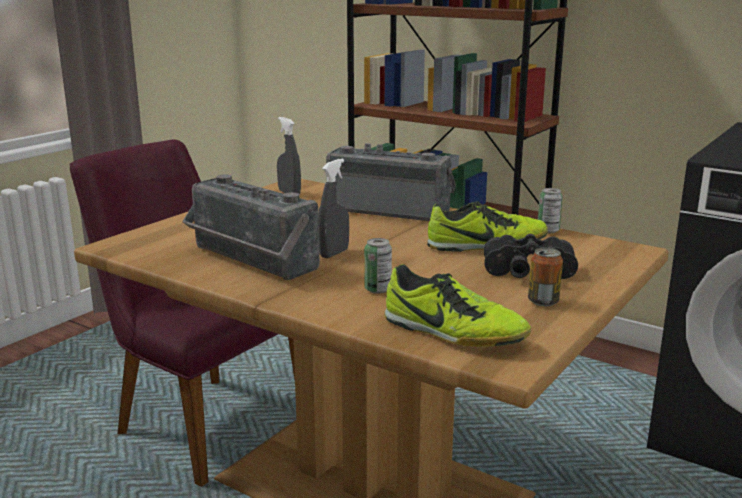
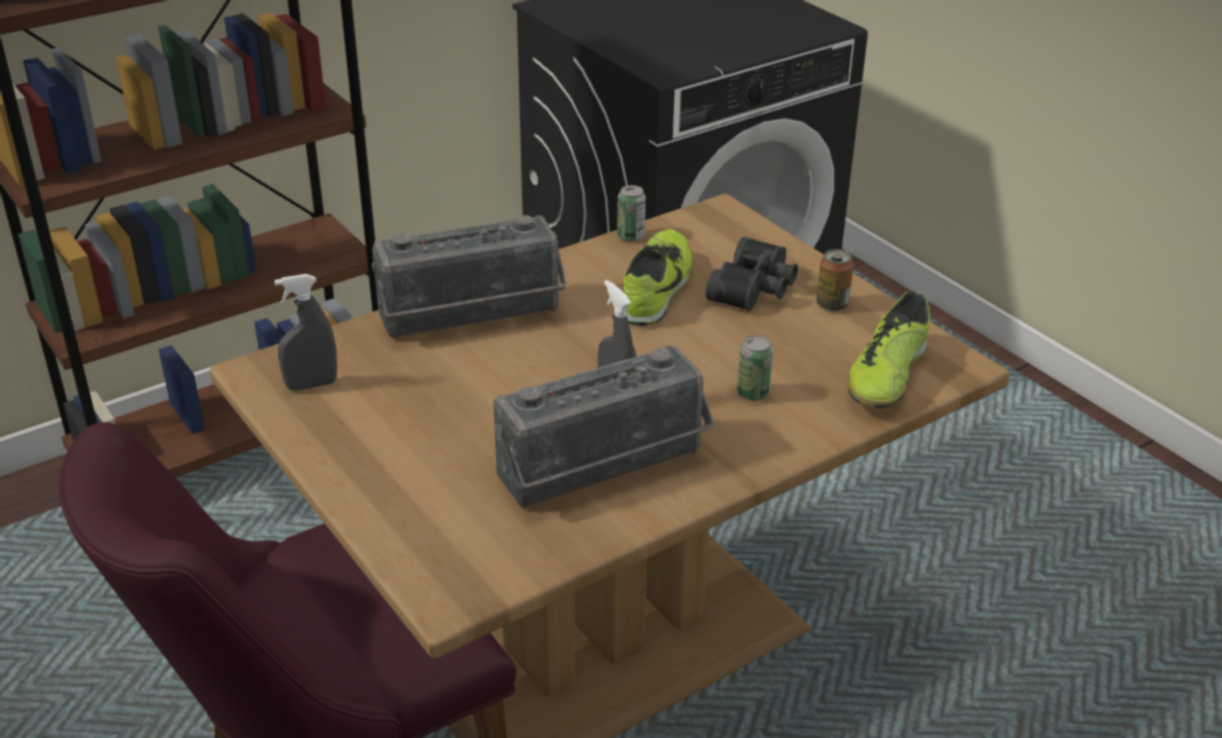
camera: 70 degrees left, 15 degrees up
(390, 210) = (471, 318): radio -> radio turned 150 degrees counterclockwise
(453, 333) = (886, 376): shoe -> shoe turned 150 degrees clockwise

